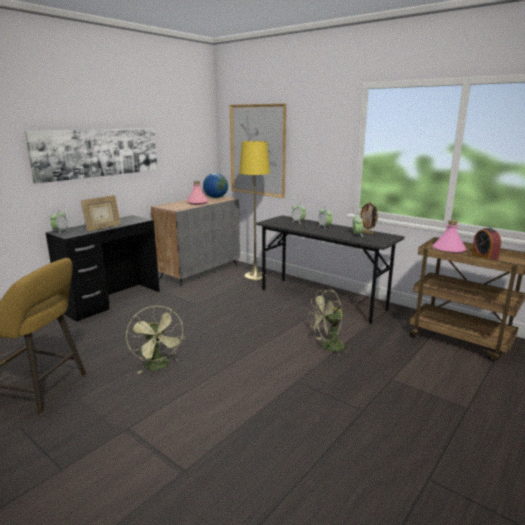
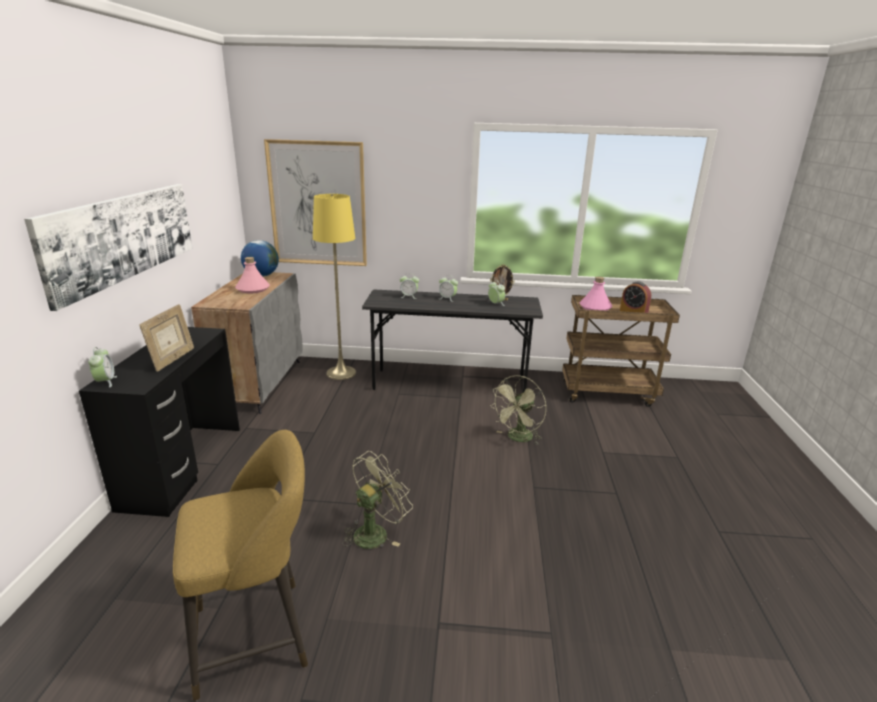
camera: 35 degrees left, 5 degrees up
(159, 366) = (375, 532): green fan -> green fan turned 75 degrees counterclockwise

